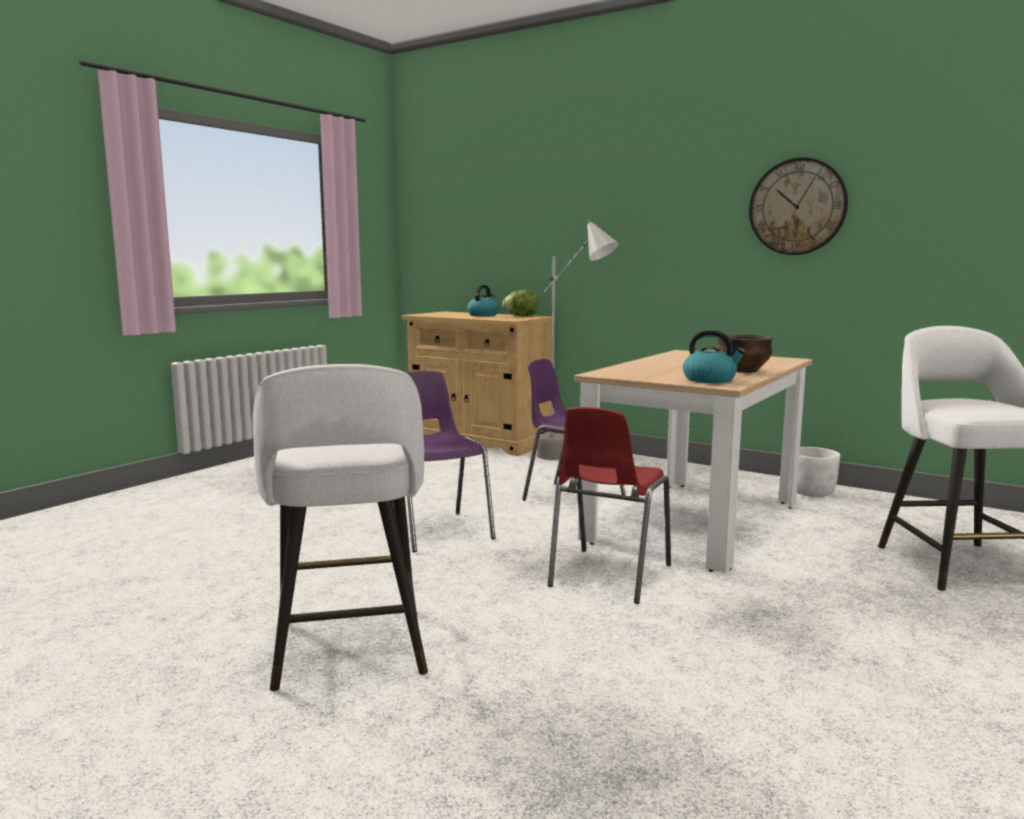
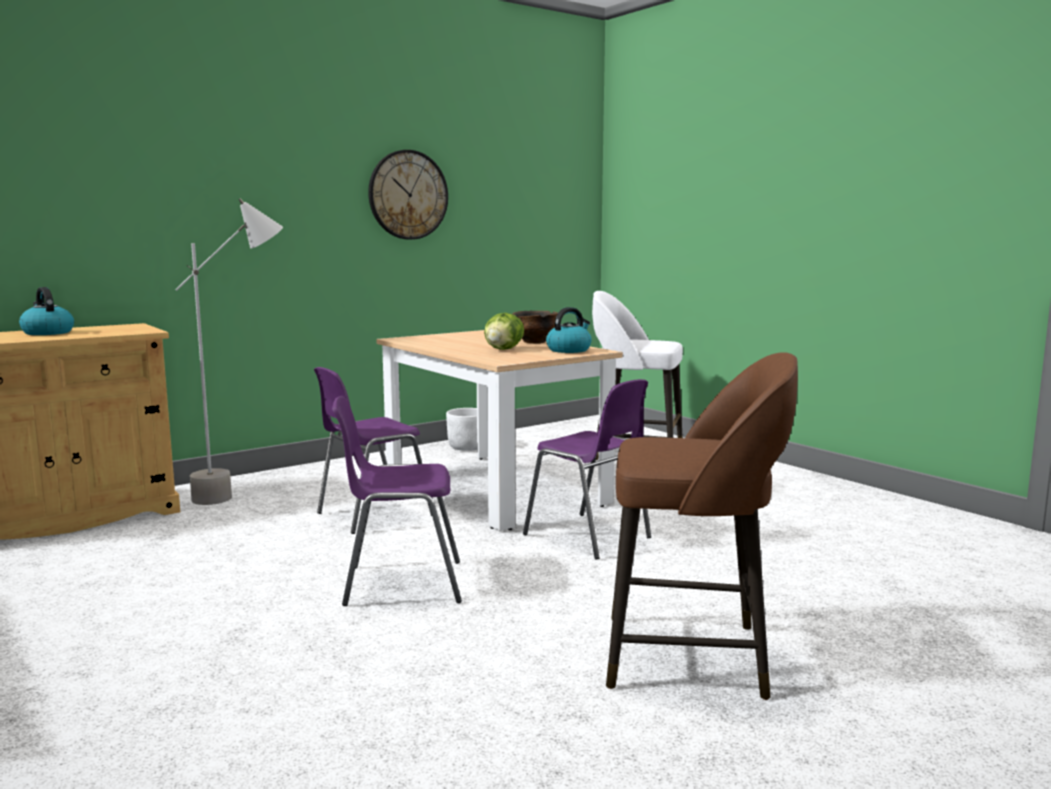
camera: 70 degrees left, 0 degrees up
(349, 649) = (690, 656): white stool -> brown stool
(521, 316) = (108, 327): lettuce -> lettuce (503, 349)
(607, 576) = (589, 537): red chair -> purple chair

